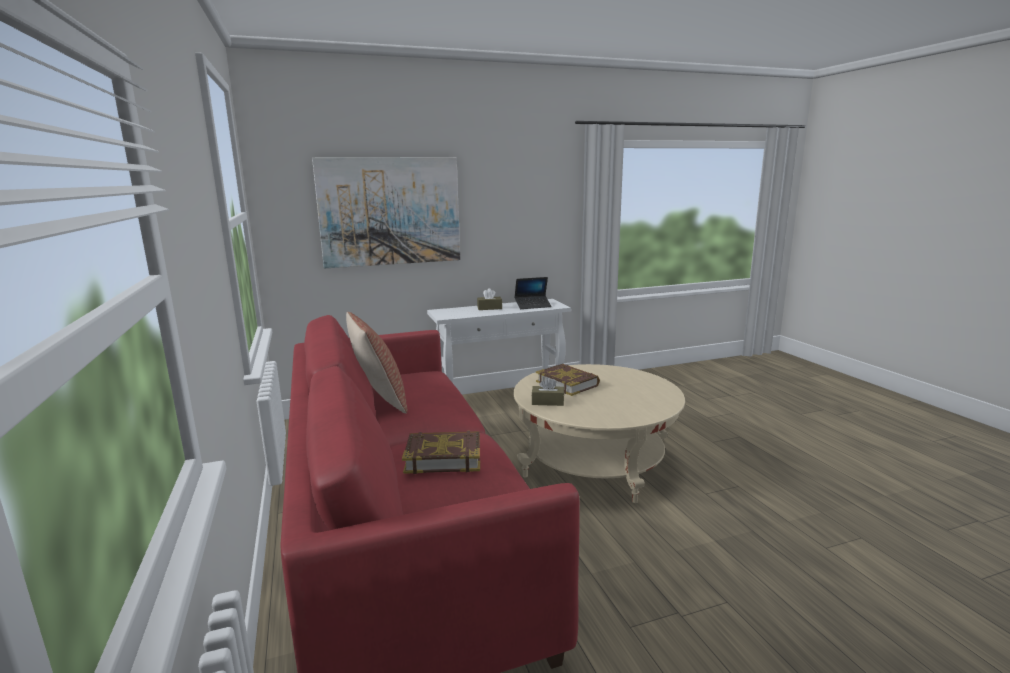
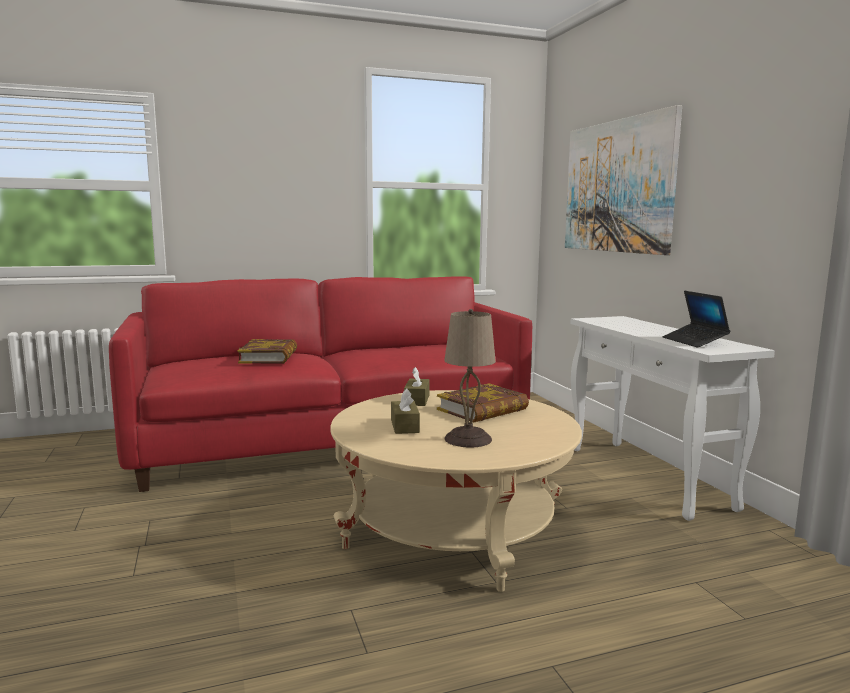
camera: 90 degrees right, 5 degrees down
(379, 400) = (403, 346): pillow -> none
(489, 308) = (656, 329): brown tissue box -> brown tissue box (404, 426)
(631, 387) = (469, 439): none -> beige table lamp

